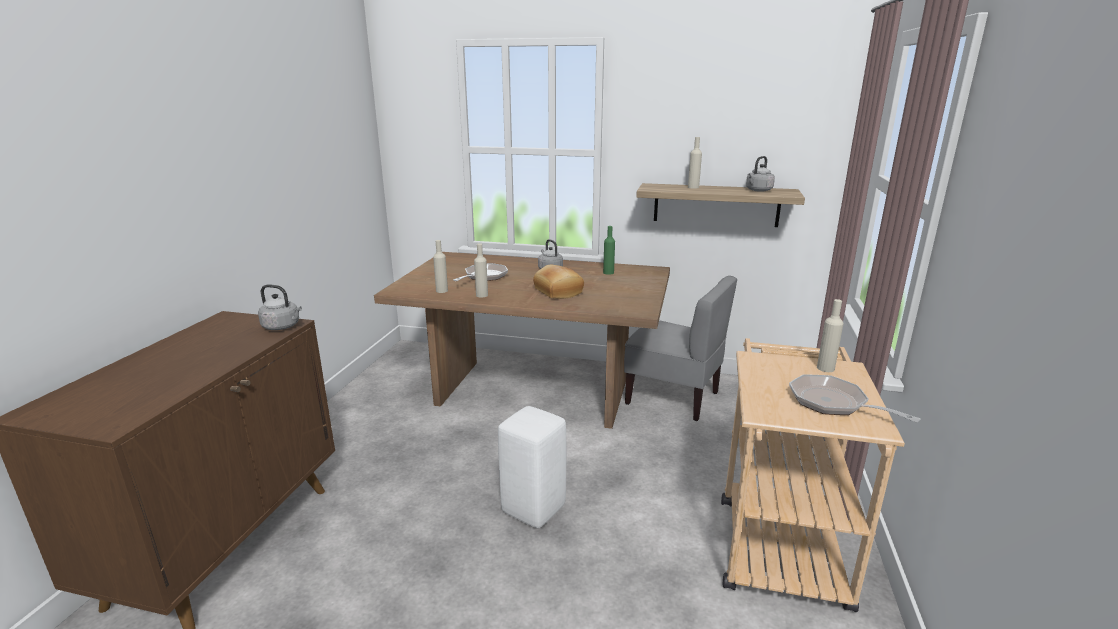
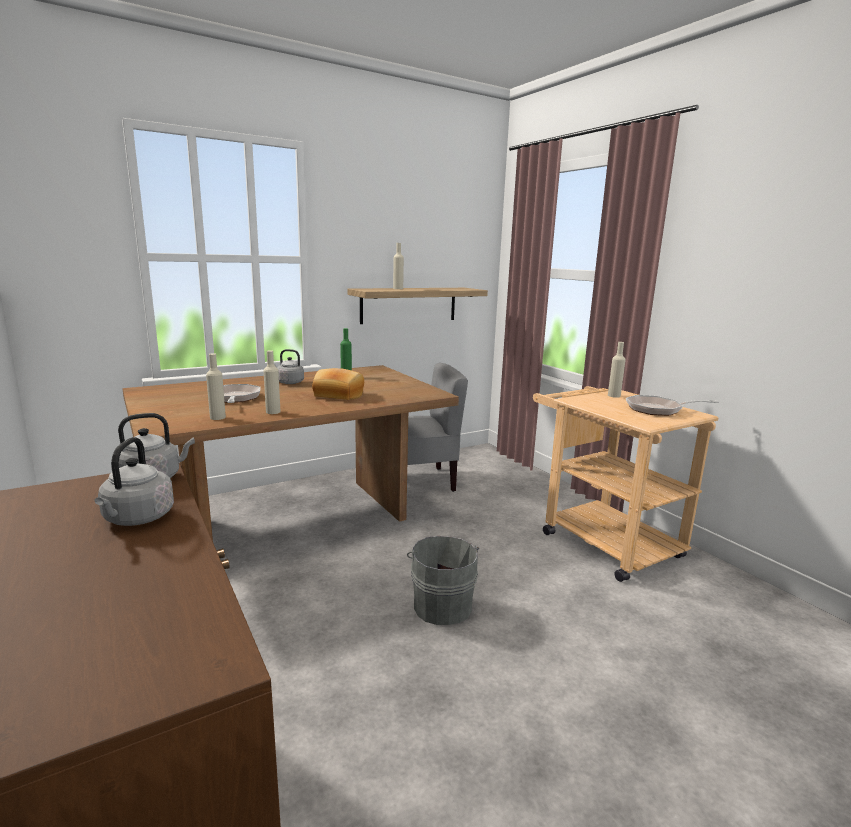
camera: 45 degrees left, 5 degrees down
(535, 509) = (442, 604): white stool -> grey bucket
(758, 190) = (446, 288): grey kettle -> grey kettle (137, 519)

